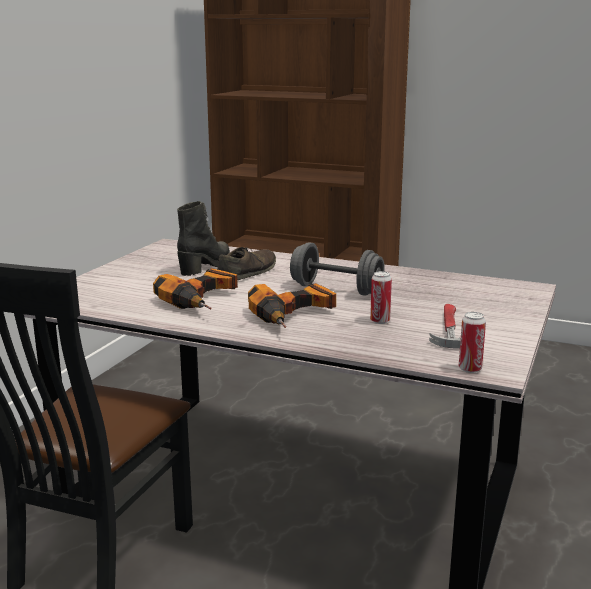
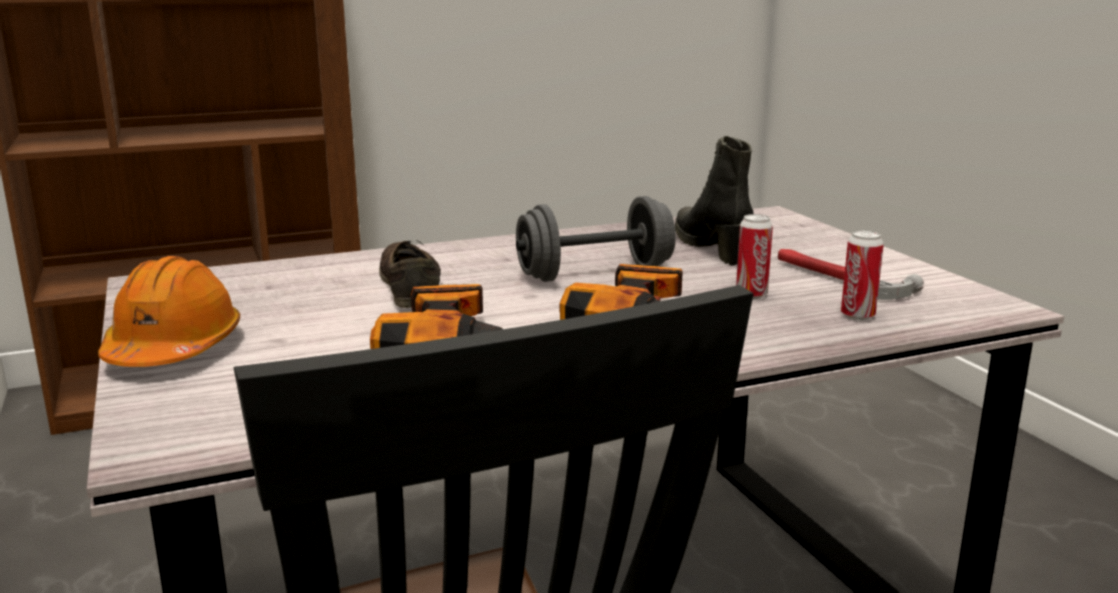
camera: 45 degrees left, 0 degrees up
(121, 270) = (174, 349): none -> orange hard hat
(206, 266) = (317, 297): black boot -> black boot (713, 248)
(470, 369) = (977, 314): can -> can (857, 315)

